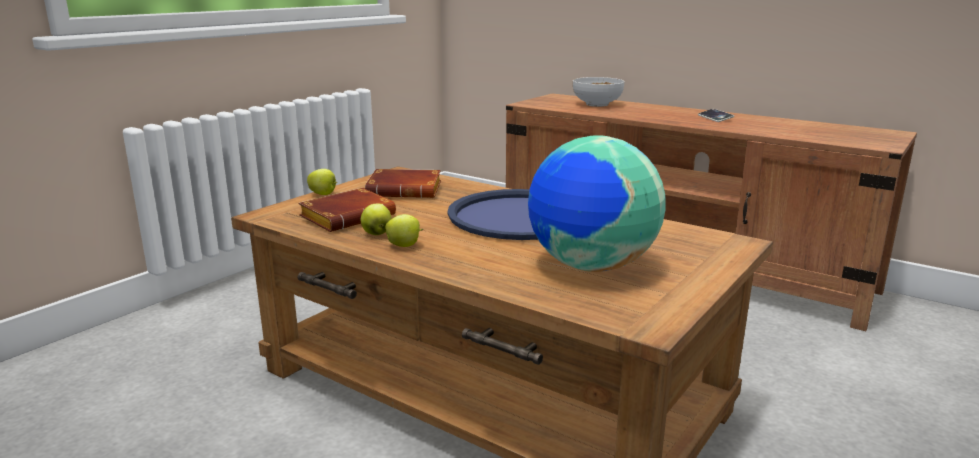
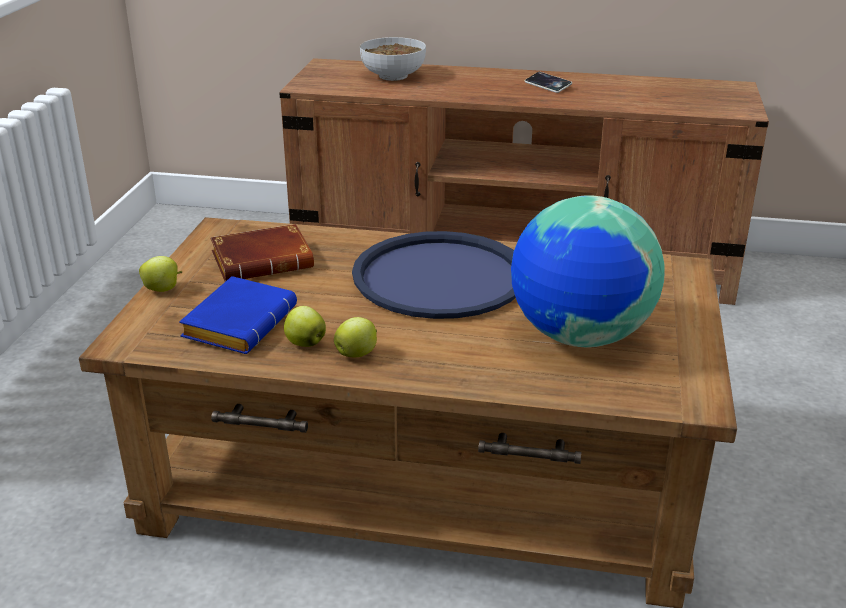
camera: 25 degrees left, 10 degrees up
(348, 217) = (239, 322): brown book -> blue book

